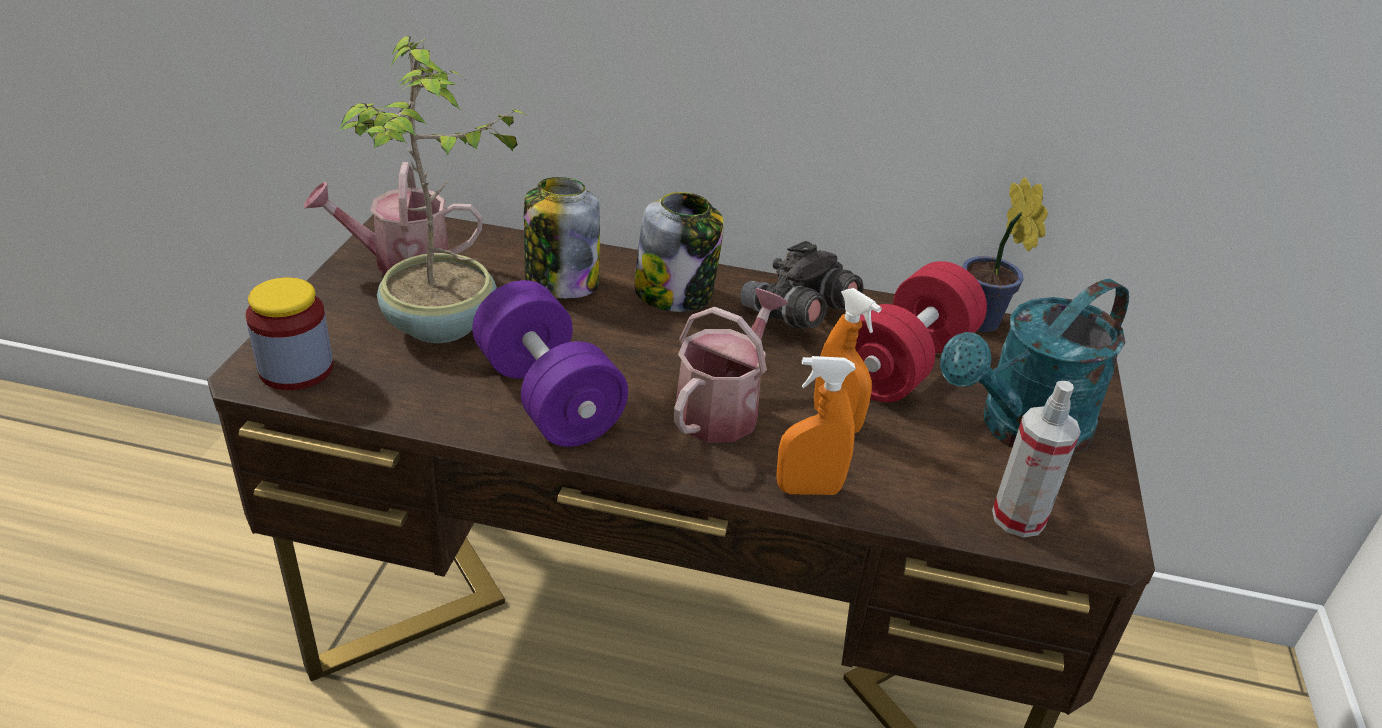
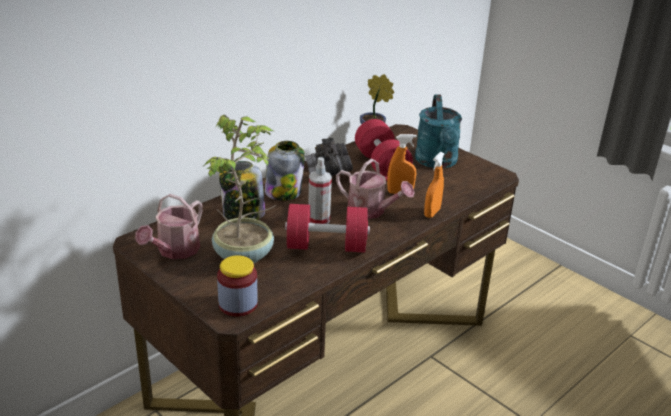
camera: 55 degrees left, 5 degrees down
(548, 397) = (326, 246): purple dumbbell -> red dumbbell
(723, 407) = (371, 211): watering can -> watering can turned 150 degrees clockwise
(1018, 518) = (477, 183): spray bottle -> spray bottle (319, 220)

